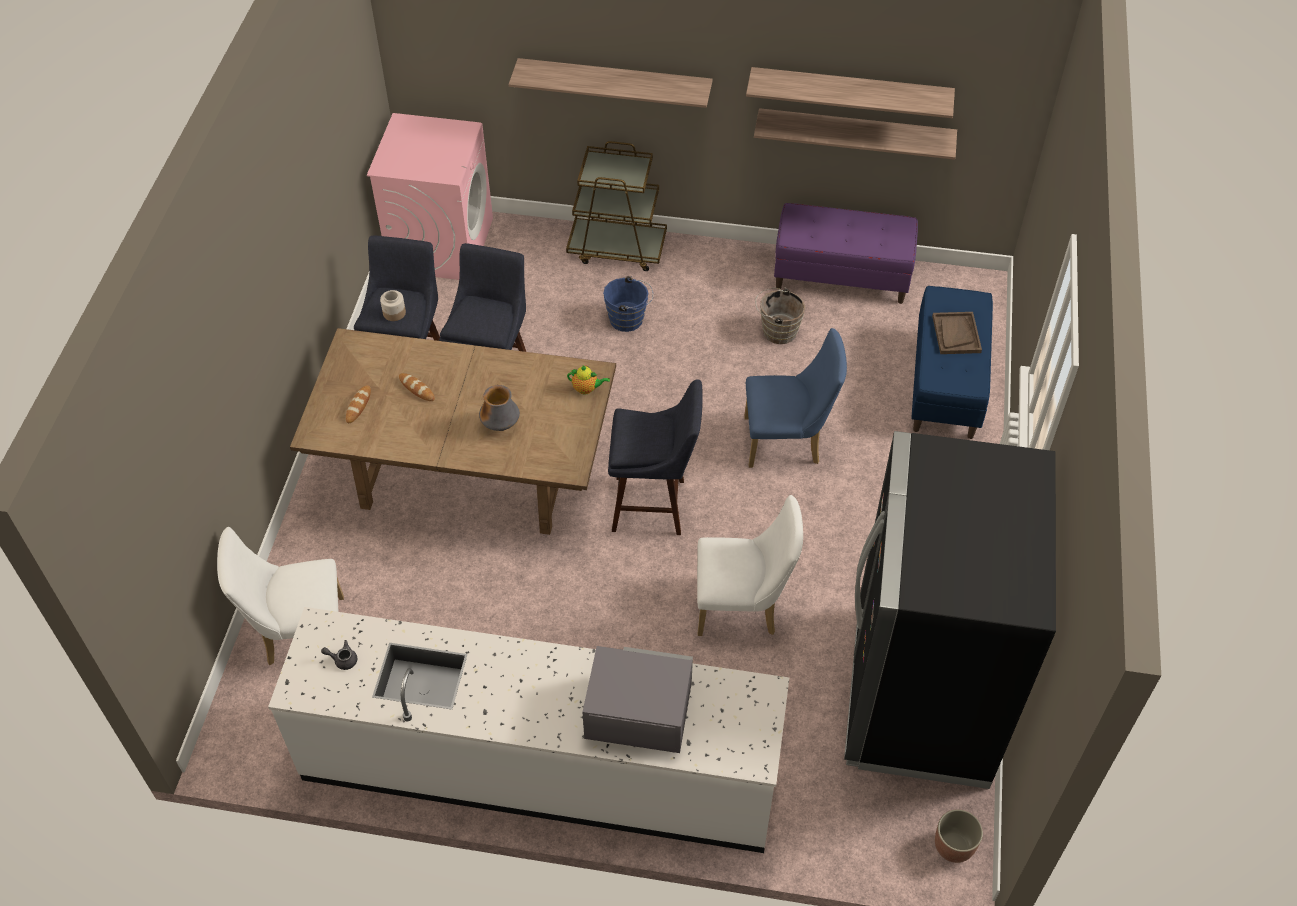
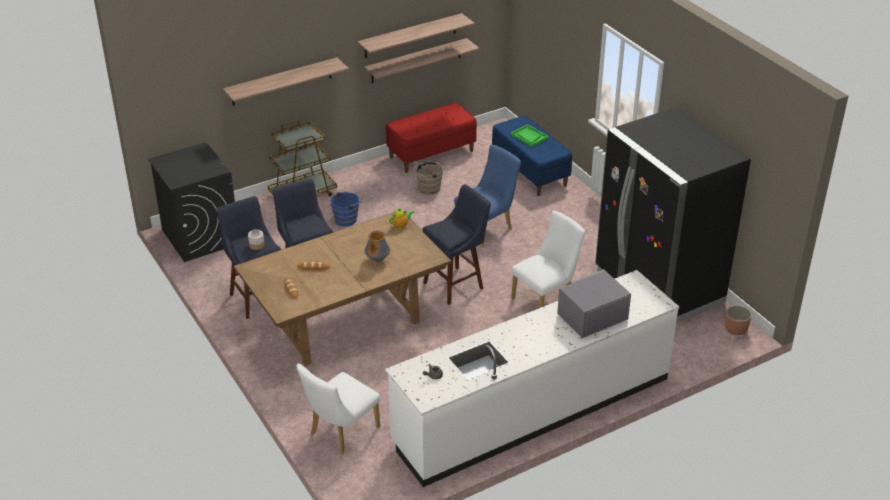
camera: 40 degrees left, 15 degrees down
(441, 244) = (200, 236): pink washing machine -> black washing machine
(841, 276) = (431, 153): purple bench -> red bench
(956, 334) = (529, 136): brown tray -> green tray

